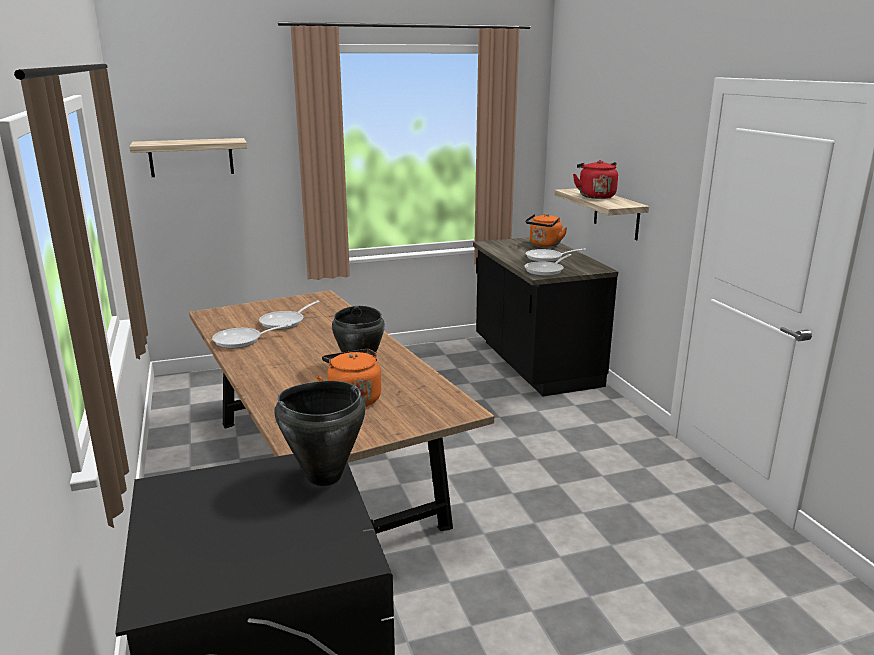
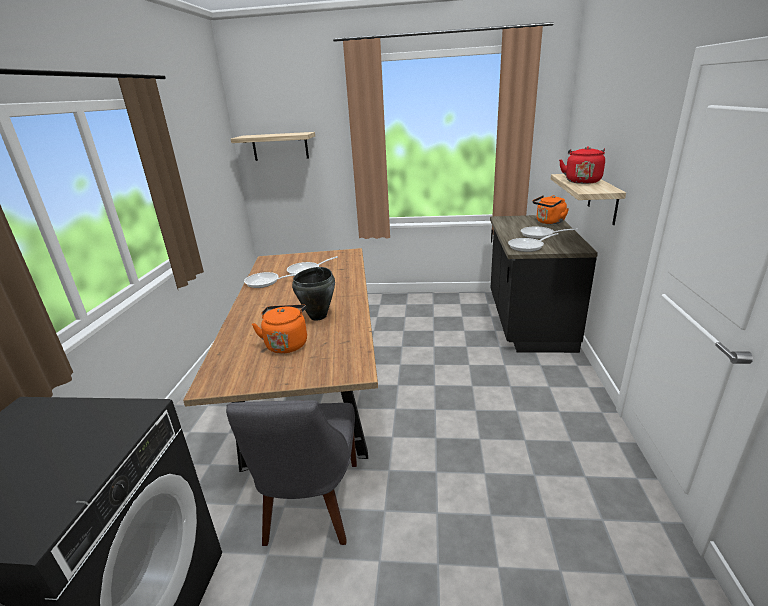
camera: 25 degrees right, 5 degrees up
(323, 476) = (122, 429): black cooking pot -> none
(422, 587) = (311, 506): none -> grey chair

